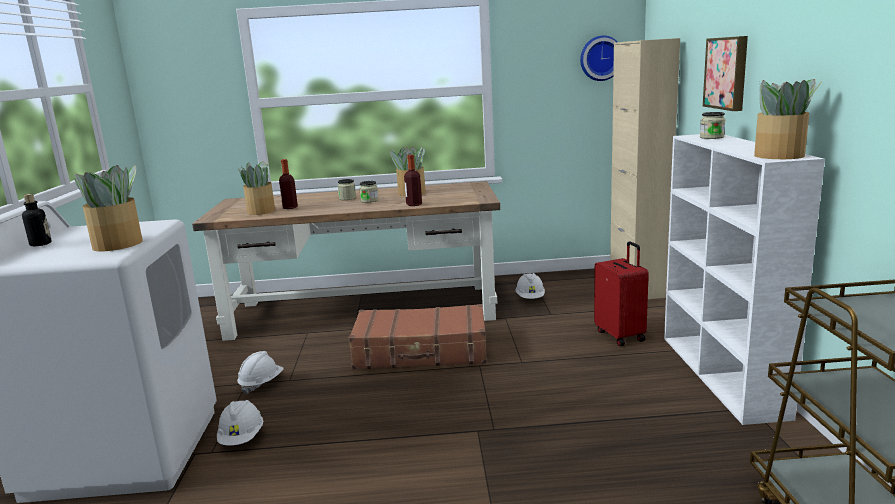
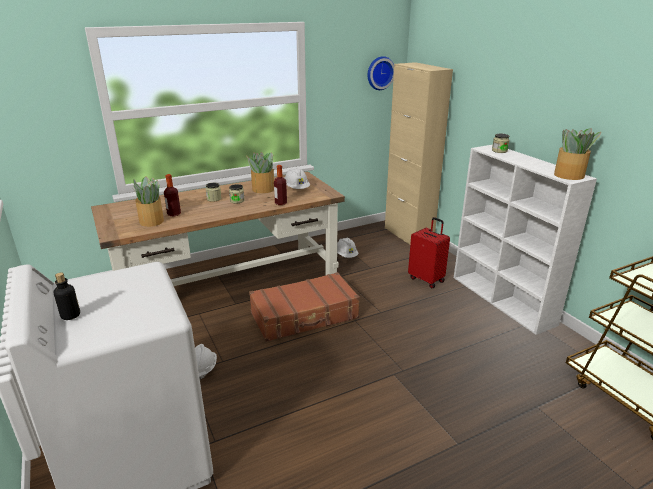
camera: 25 degrees left, 10 degrees up
(119, 244) = (154, 304): potted plant -> none
(242, 438) = (229, 422): white hard hat -> white hard hat (296, 189)
(727, 73) = (501, 104): picture -> none

